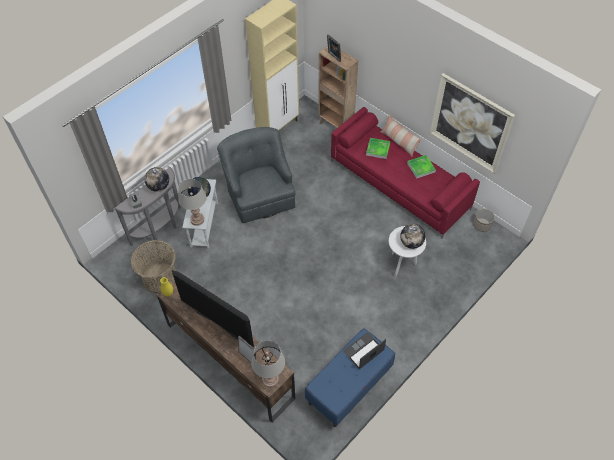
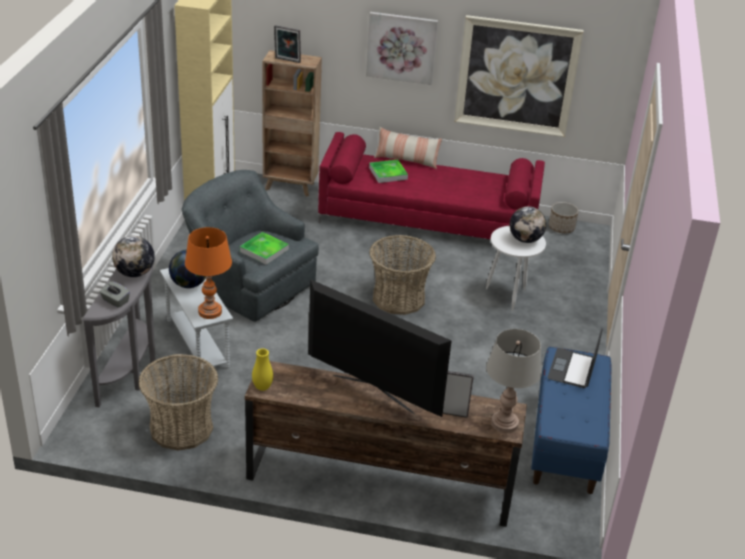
camera: 35 degrees left, 20 degrees down
(197, 220) = (210, 312): grey table lamp -> orange table lamp
(217, 325) = (371, 394): television -> television turned 150 degrees counterclockwise
(334, 239) = (398, 298): none -> basket
(404, 75) = (401, 47): none -> picture
(421, 168) = (458, 176): tray -> tray (264, 250)

